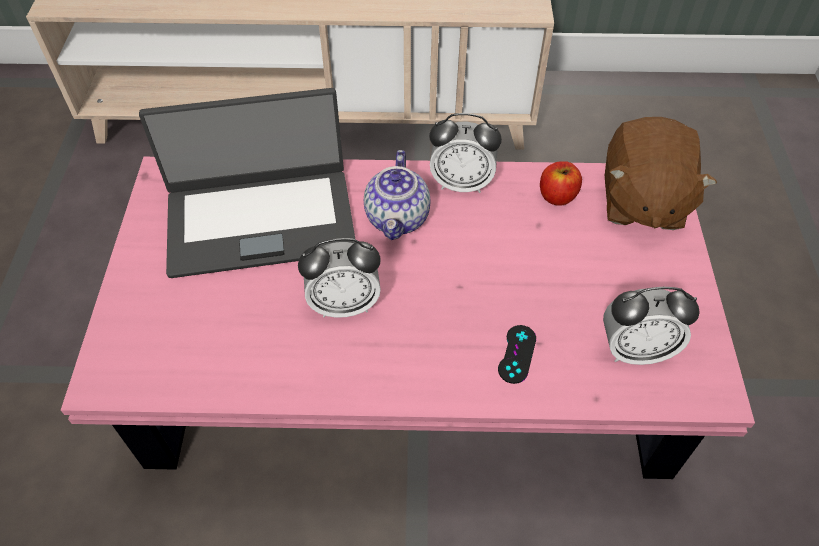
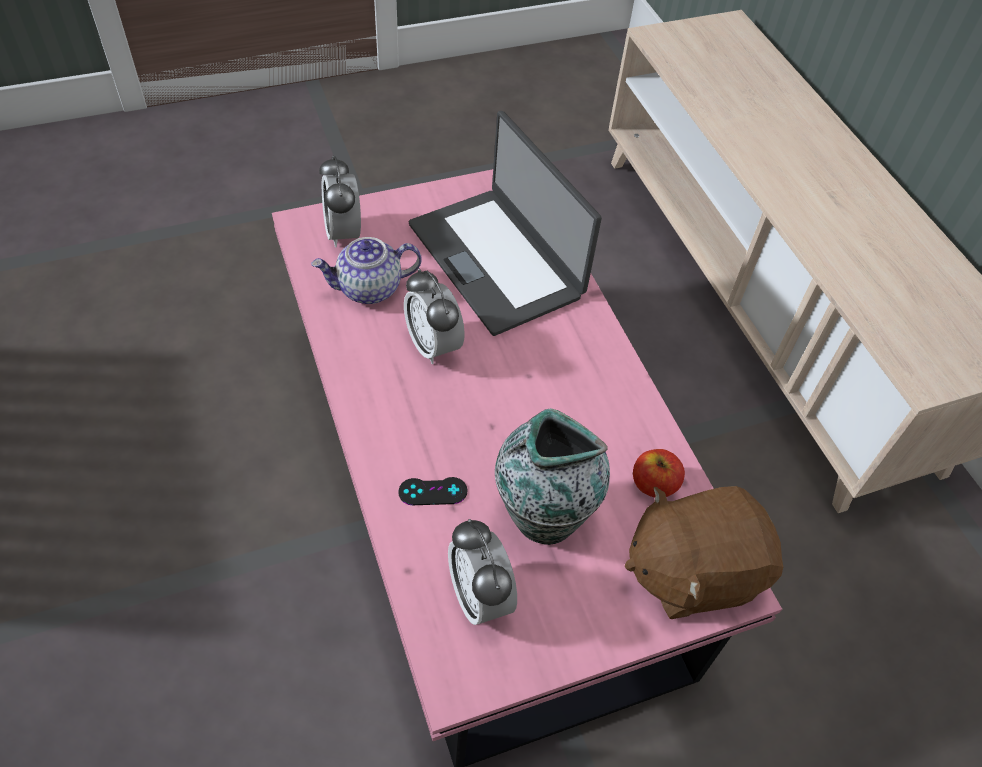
camera: 65 degrees right, 0 degrees up
(398, 218) = (550, 356): teapot -> teapot (369, 289)
(461, 183) = (624, 394): alarm clock -> alarm clock (343, 233)
(566, 279) = (542, 515): none -> vase

